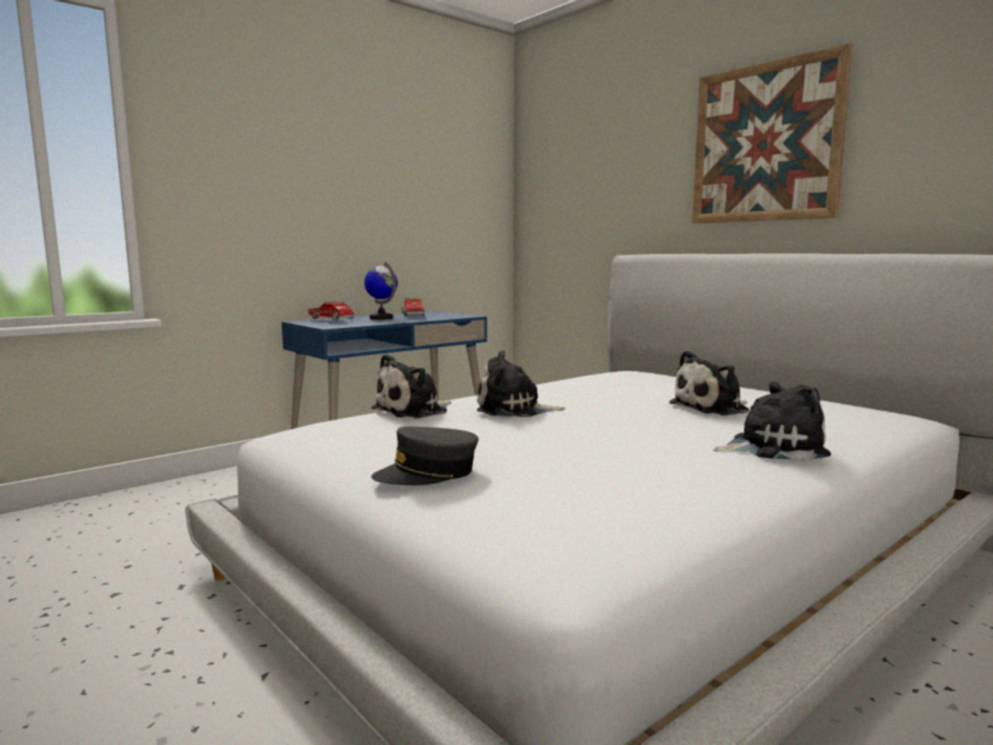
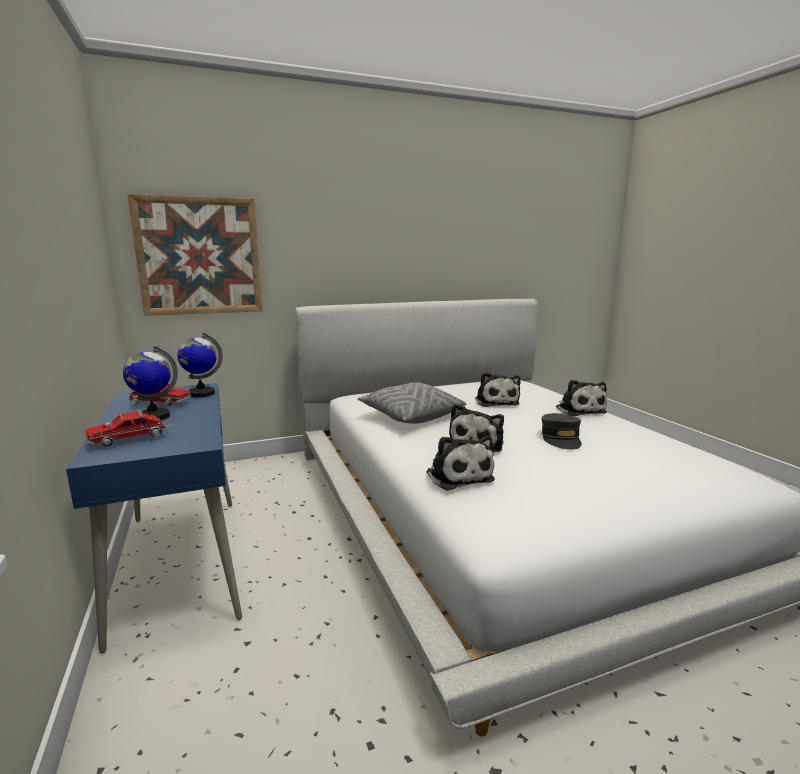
camera: 70 degrees left, 5 degrees up
(427, 473) = (641, 489): grey cap -> grey cap (561, 439)
(449, 317) = (201, 393): none -> globe
(579, 386) = (410, 416): none -> grey pillow
(765, 143) = (390, 228): picture -> picture (199, 256)
(772, 448) = (579, 410): plush toy -> plush toy turned 150 degrees clockwise

